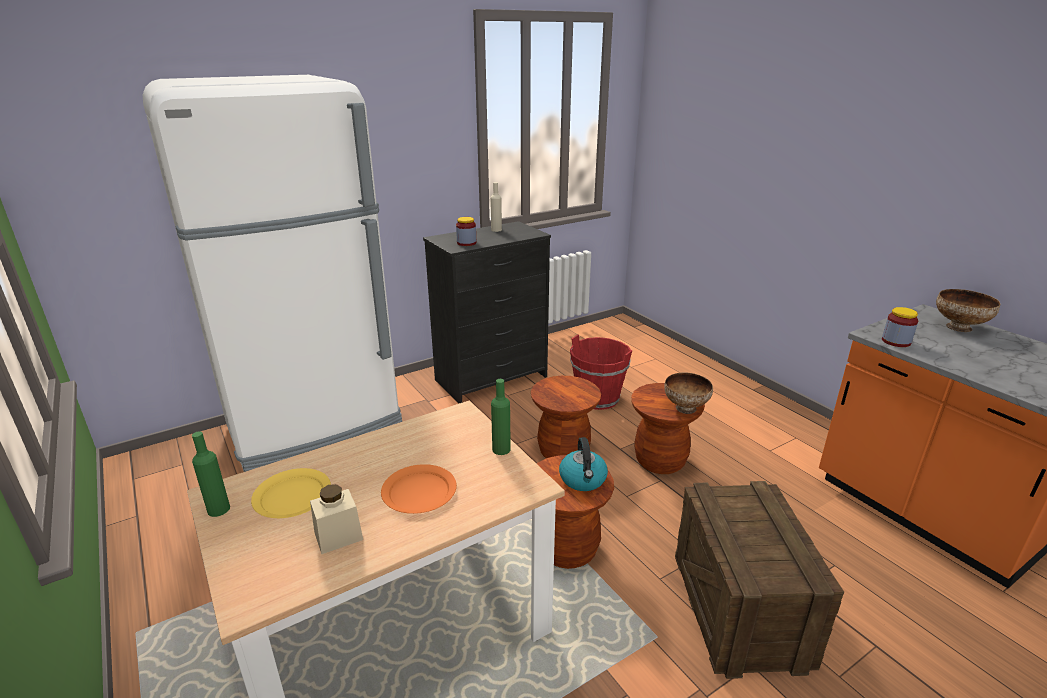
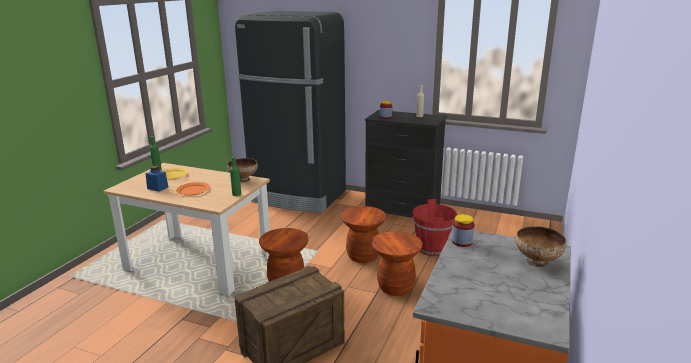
camera: 55 degrees right, 5 degrees down
(316, 431) = (298, 196): white fridge -> black fridge
(338, 536) = (157, 188): beige jar -> blue jar
(583, 479) = (288, 241): kettle -> none
(685, 408) = (395, 249): bowl -> bowl (244, 179)

